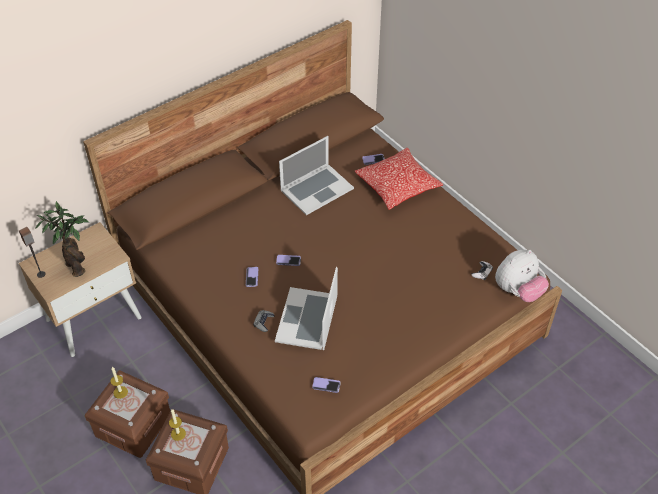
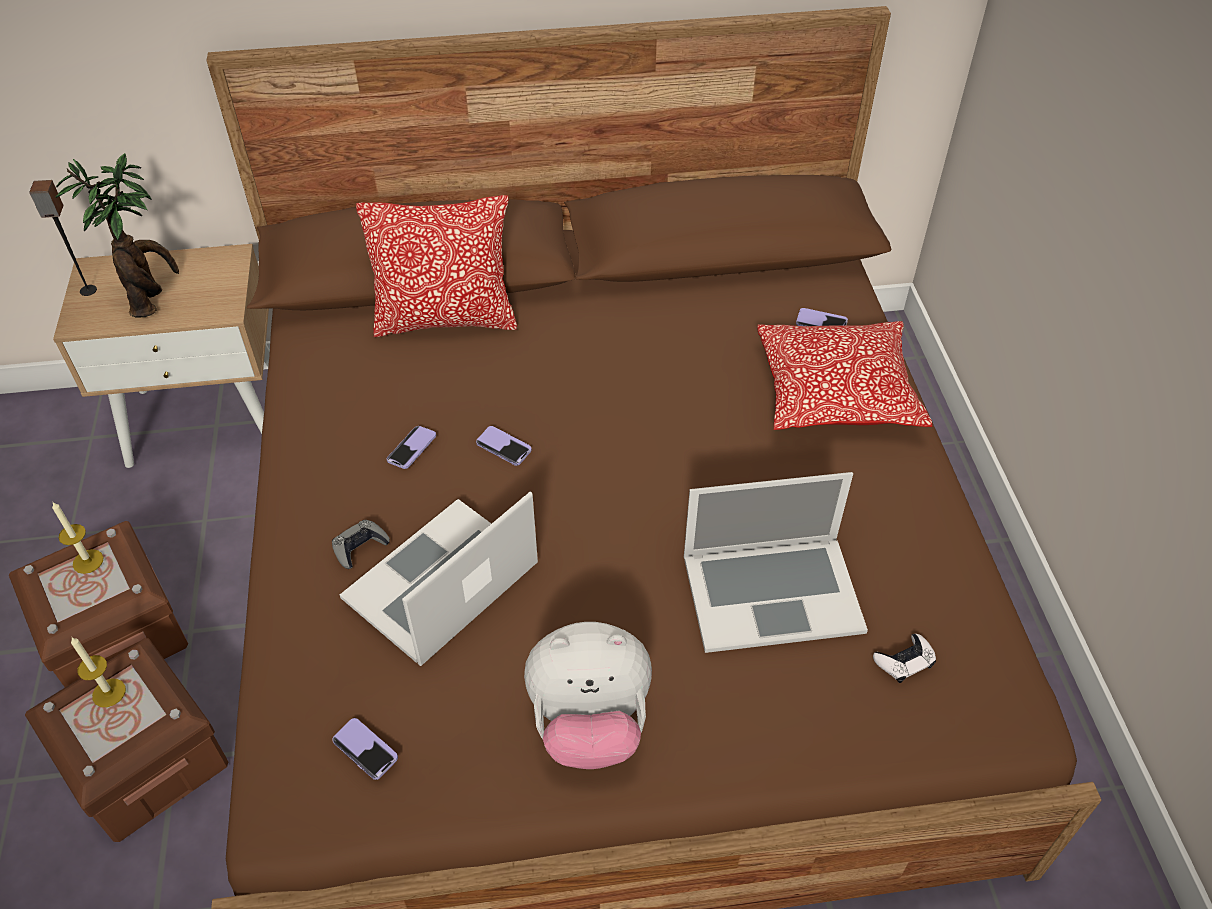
camera: 30 degrees right, 0 degrees up
(220, 219) = (446, 319): none -> pillow
(316, 189) = (666, 334): laptop -> laptop (772, 592)
(518, 291) = (968, 749): plush toy -> plush toy (589, 724)

